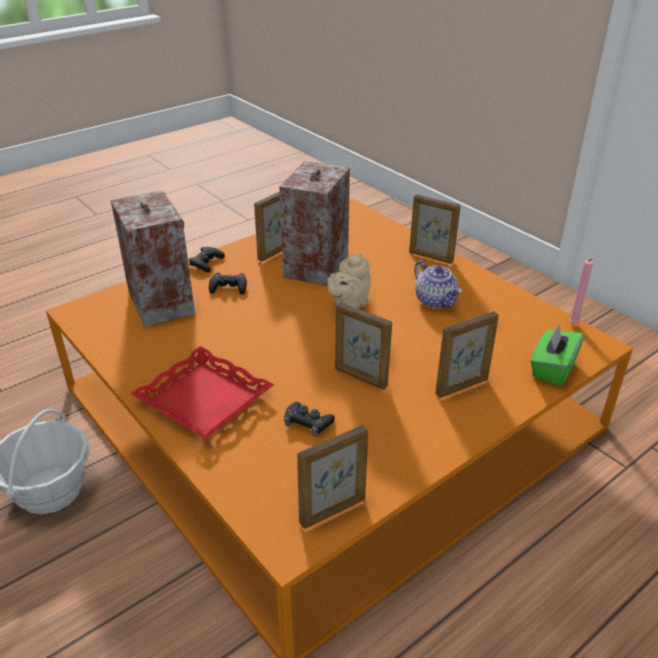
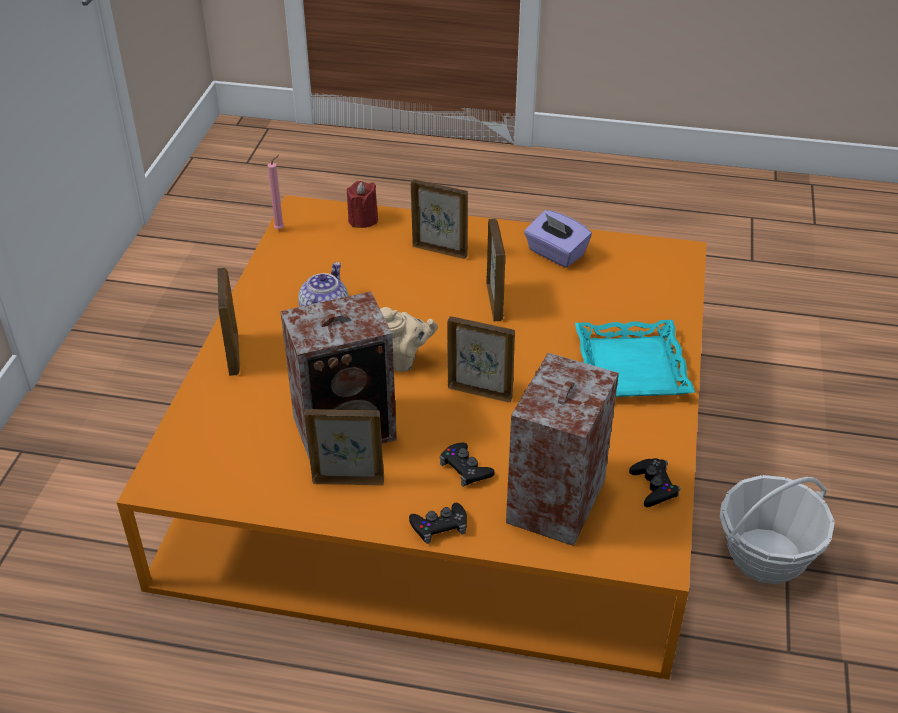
camera: 130 degrees left, 5 degrees up
(205, 399) = (630, 367): red tray -> turquoise tray
(308, 422) = (578, 300): black game controller -> black game controller (654, 486)
(333, 511) = (633, 250): picture frame -> picture frame (480, 392)
(386, 451) = (555, 253): none -> purple tissue box
(552, 369) = (363, 220): green tissue box -> red candle

